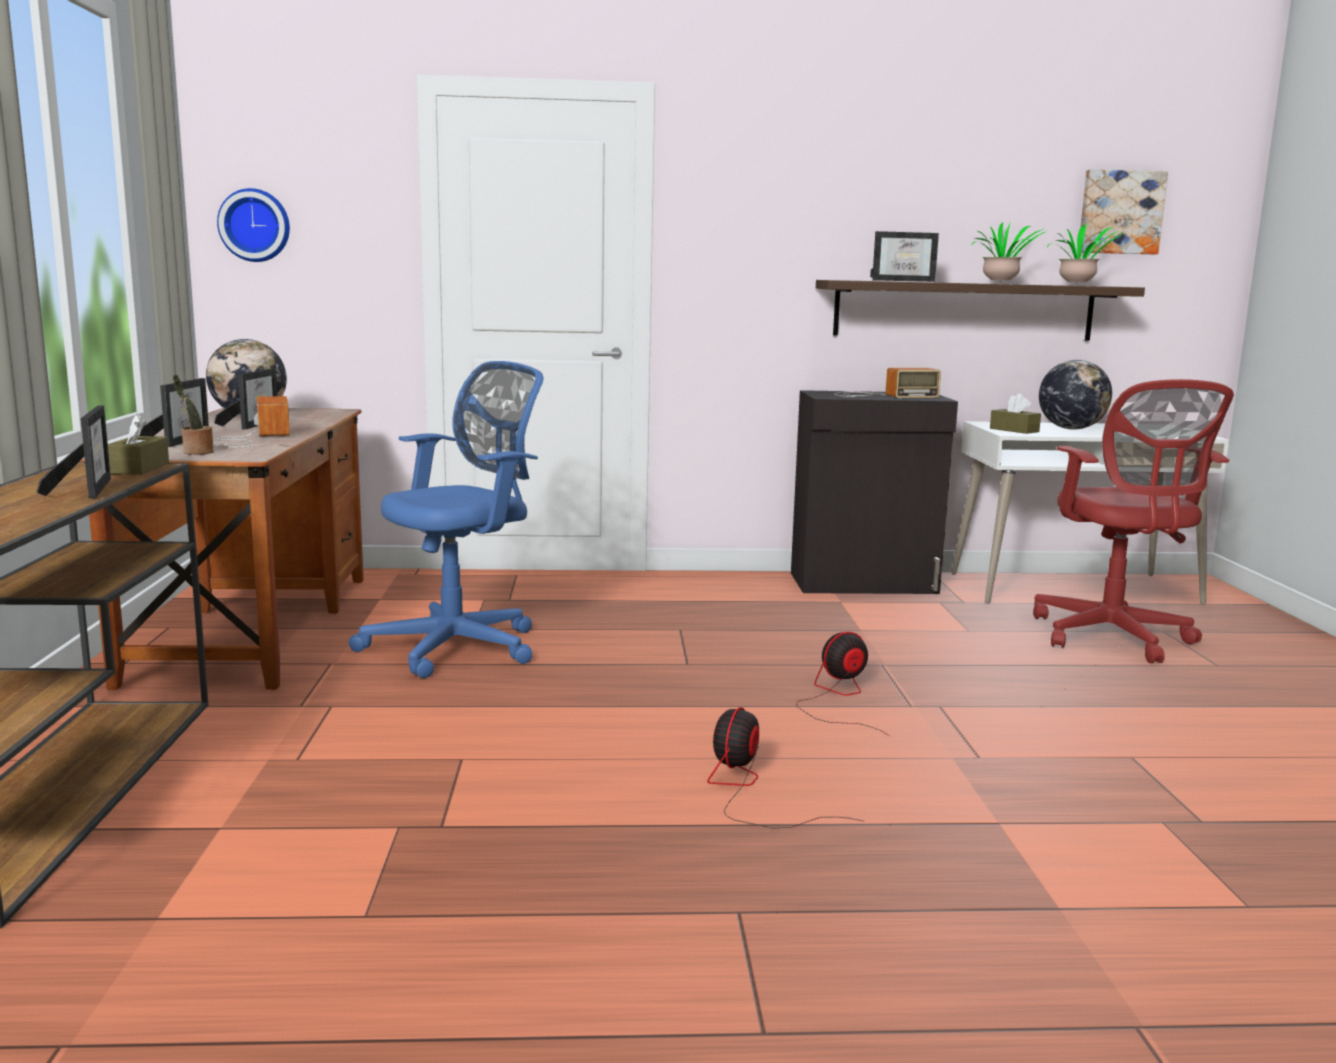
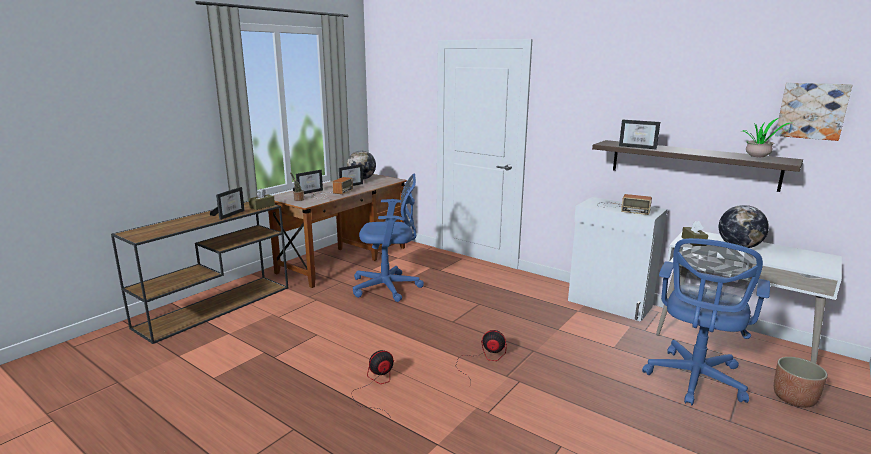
camera: 40 degrees right, 5 degrees up
(255, 225) = (385, 102): wall clock -> none
(865, 584) = (609, 304): black cabinet -> white cabinet
(1001, 283) = (705, 152): potted plant -> none
(1113, 638) = (694, 380): red office chair -> blue office chair
(1222, 625) = (793, 399): none -> planter

